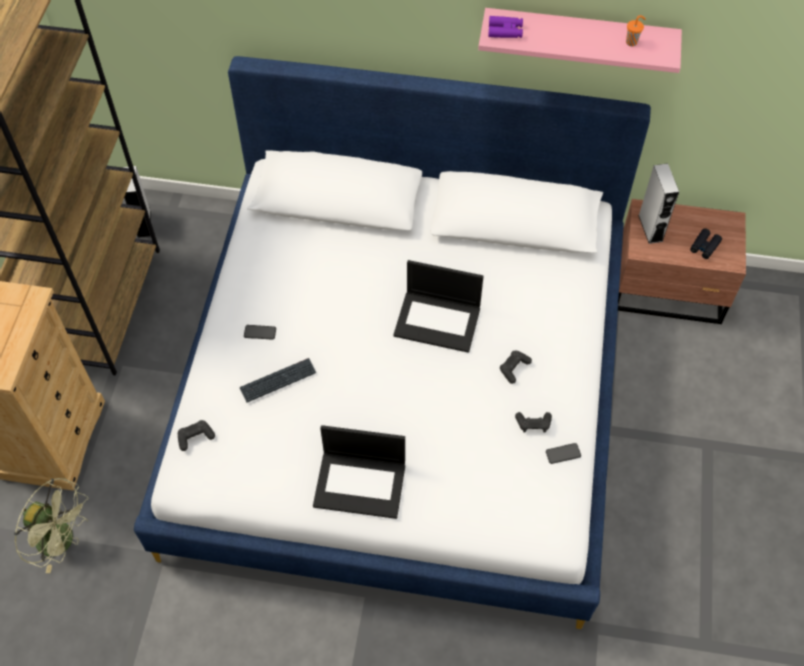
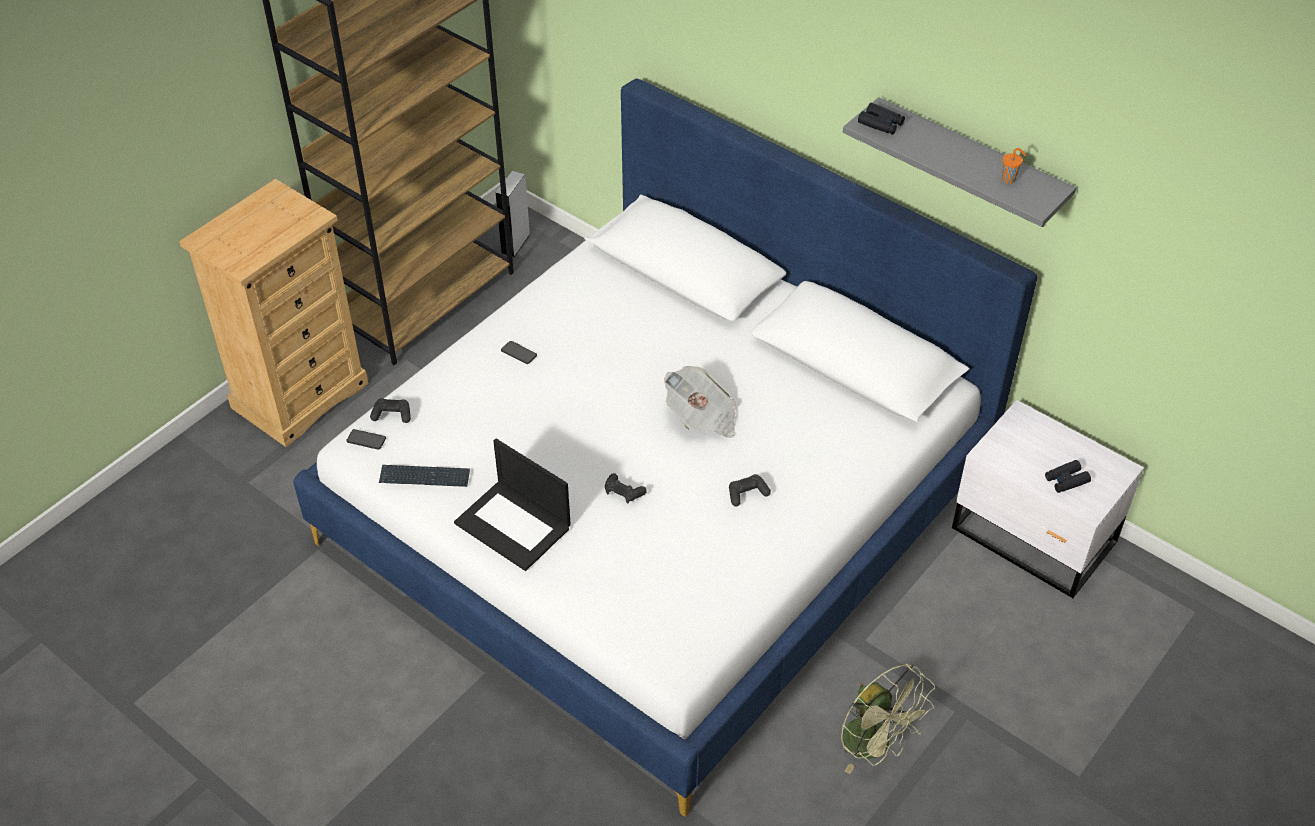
camera: 30 degrees right, 10 degrees down
(63, 541) = (246, 485): green fan -> green fan (875, 746)
(278, 381) = (503, 401): keyboard -> keyboard (424, 477)
(438, 321) = (702, 417): laptop -> newspaper
(505, 31) = (881, 124): purple binoculars -> black binoculars
(533, 424) = (728, 552): black game controller -> black game controller (623, 492)
(563, 454) = (739, 594): phone -> phone (366, 440)
(579, 38) = (970, 165): pink shelf -> grey shelf
(650, 228) = (1015, 436): grey speaker -> none
(669, 290) = (1034, 538): brown nightstand -> white nightstand

